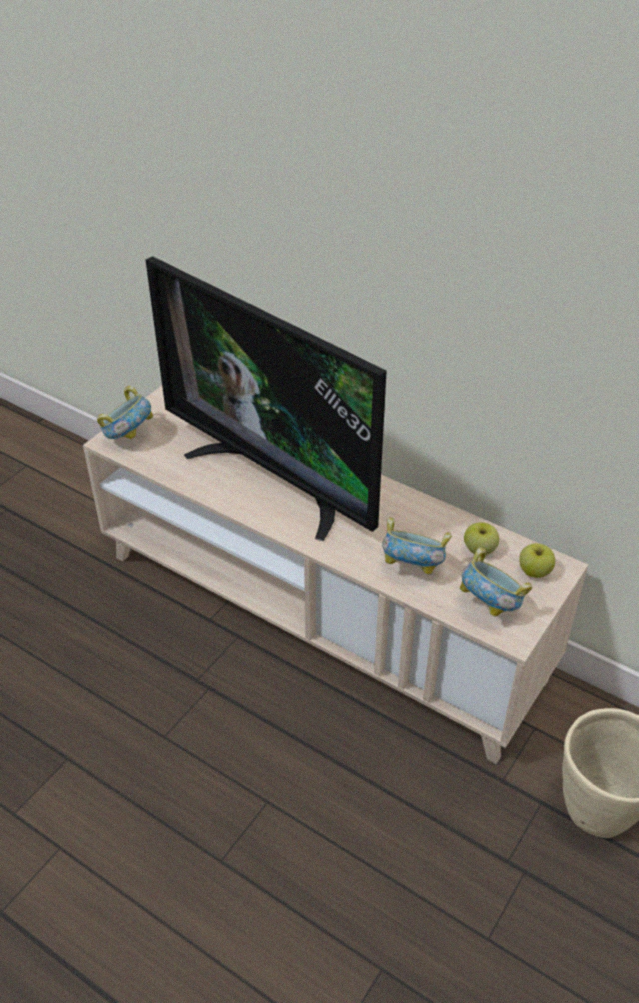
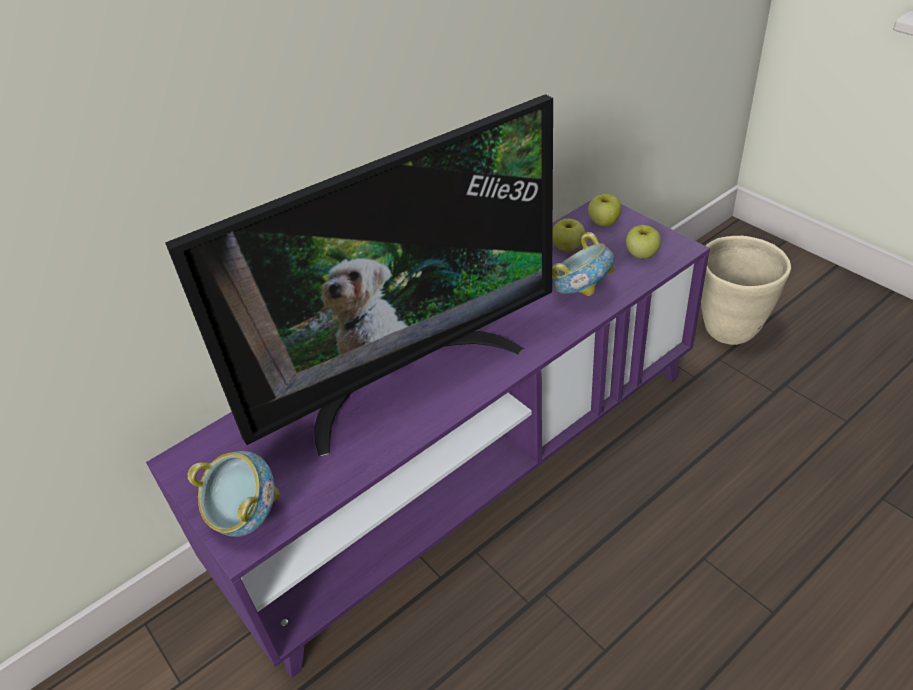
camera: 70 degrees left, 0 degrees up
(319, 615) = (469, 470): beige tv stand -> purple tv stand
(490, 606) = (641, 254): bowl -> apple

